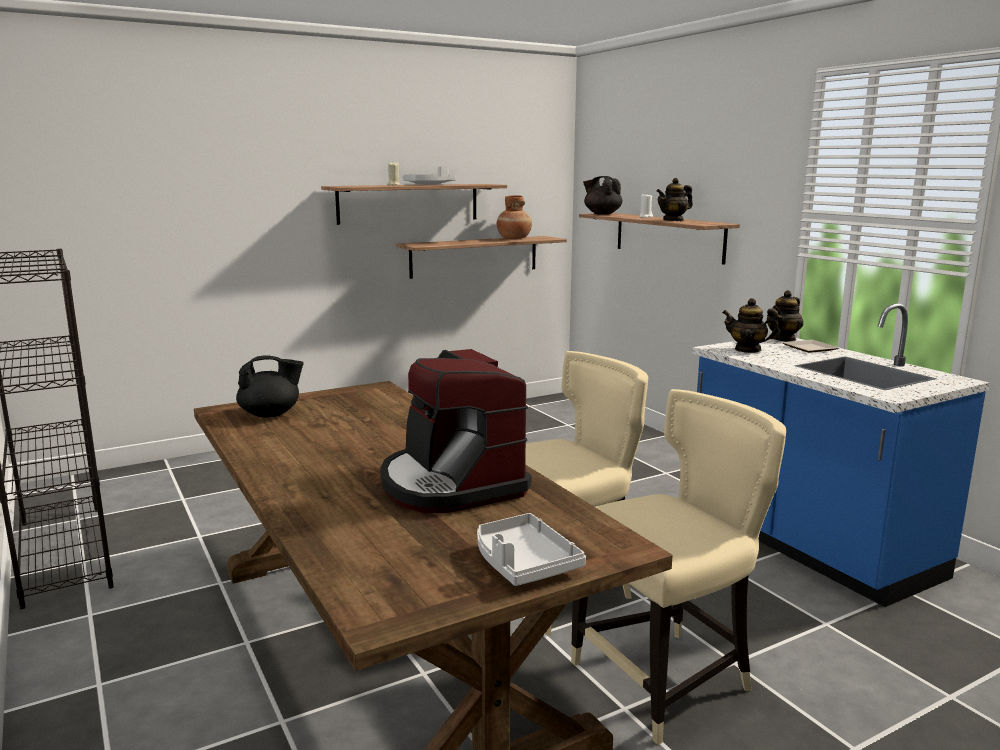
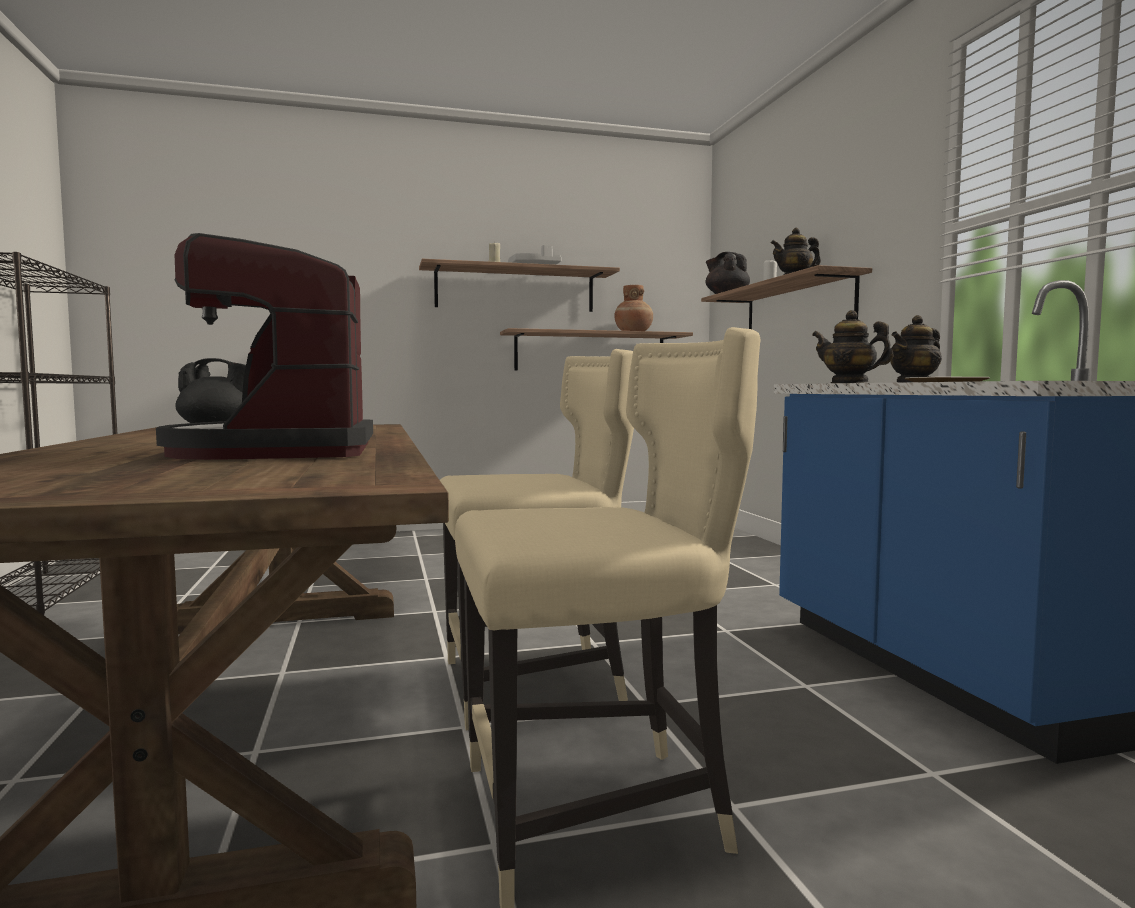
camera: 15 degrees right, 10 degrees down
(523, 563) = (178, 484): grey tray -> none

